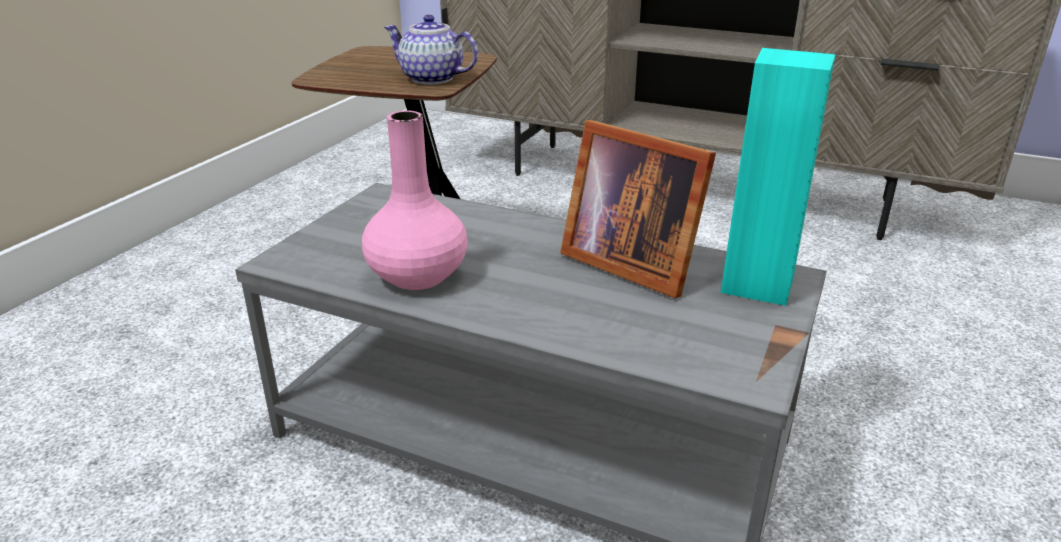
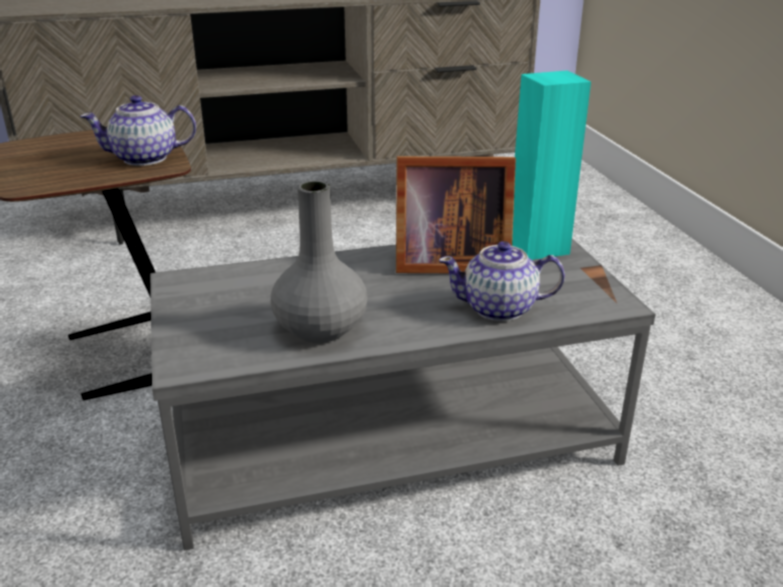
camera: 40 degrees left, 0 degrees up
(417, 275) = (319, 328): pink vase -> grey vase
(607, 328) = (500, 309): none -> teapot

